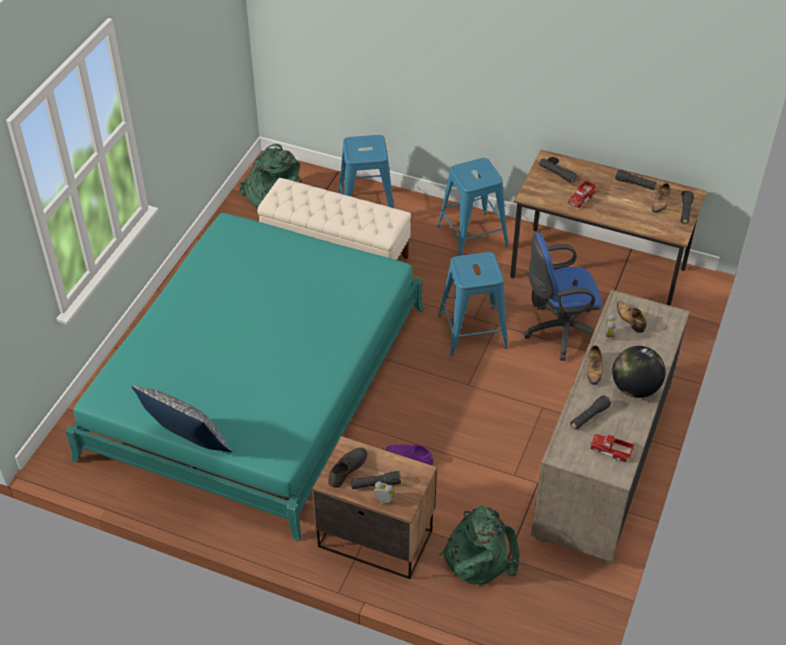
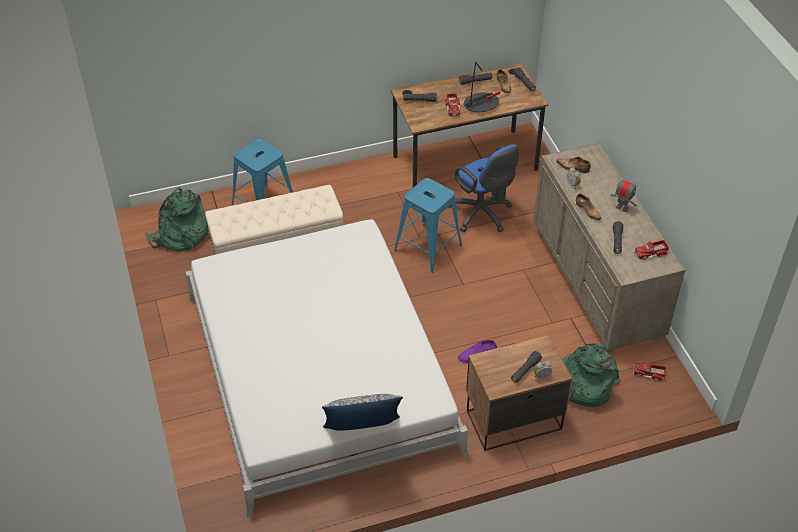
camera: 40 degrees left, 0 degrees up
(257, 380) = (320, 371): turquoise bed -> white bed
(347, 468) = (496, 372): grey shoe -> none
(472, 236) = (358, 184): blue stool -> none
(557, 588) = (648, 373): none -> toy truck
(559, 332) = (482, 215): blue office chair -> blue office chair turned 75 degrees counterclockwise
(615, 208) = (481, 104): none -> table lamp
(635, 388) = (622, 208): globe -> toy robot

